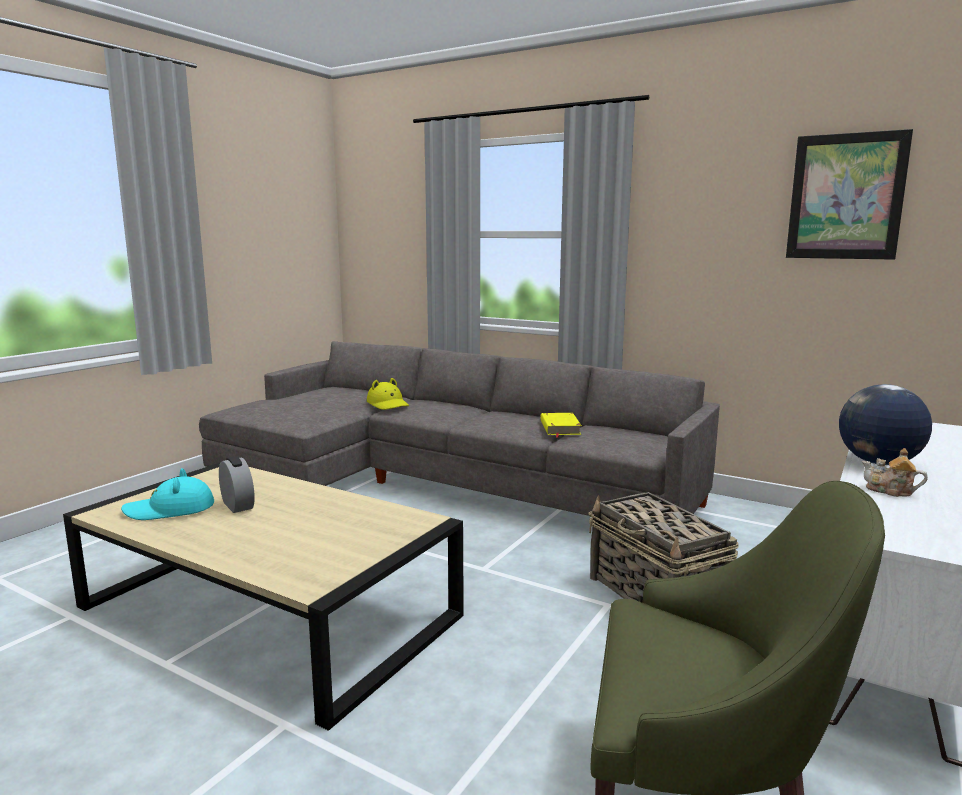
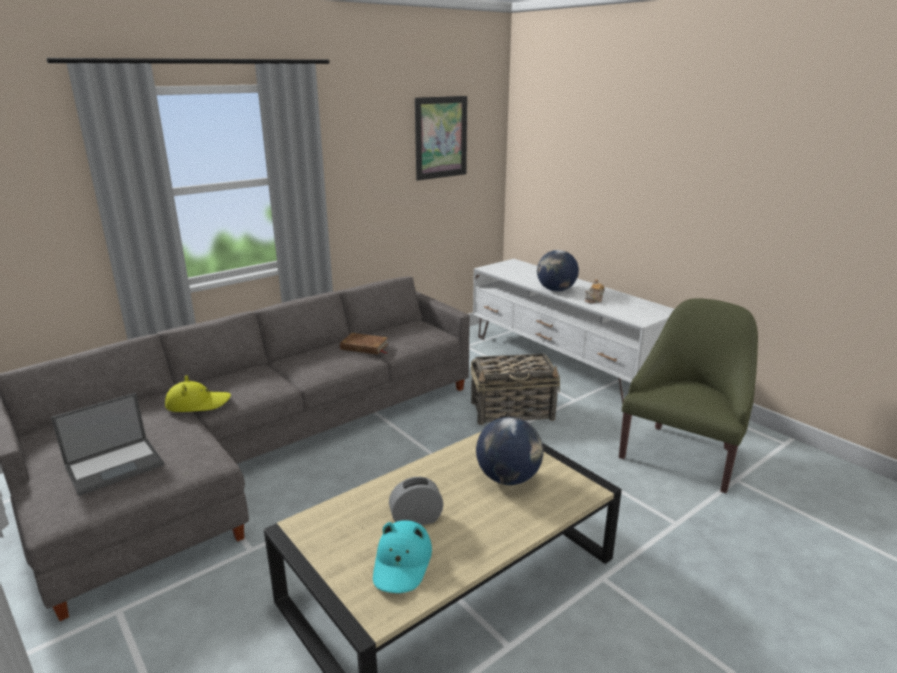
camera: 70 degrees left, 10 degrees up
(285, 405) = (116, 465): none -> laptop
(324, 536) = (508, 478): none -> globe
(559, 428) = (364, 347): yellow book -> brown book

